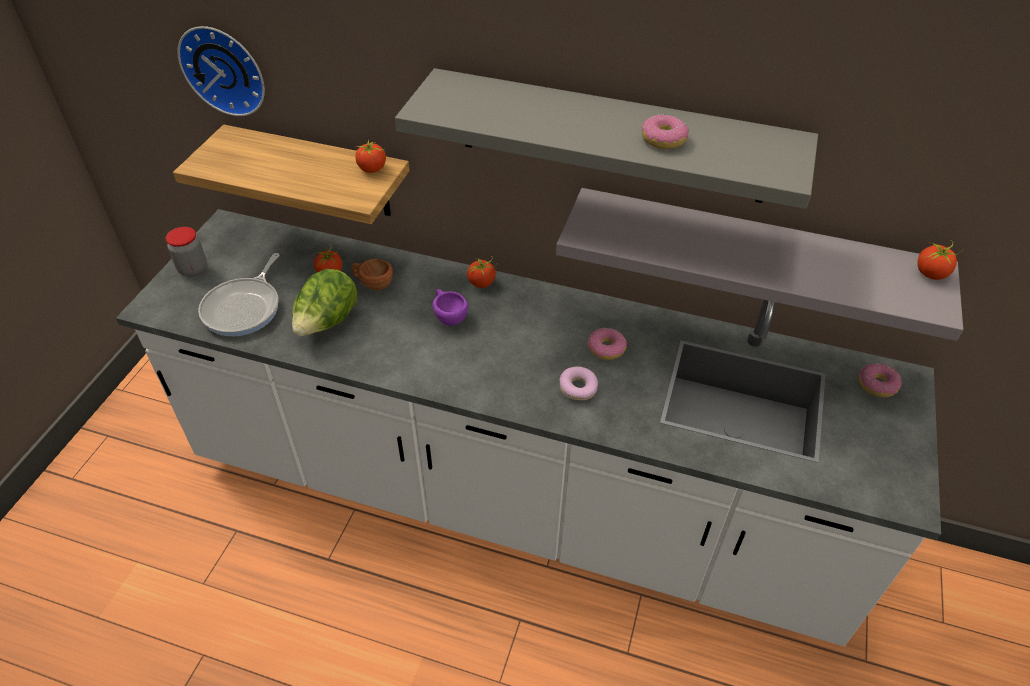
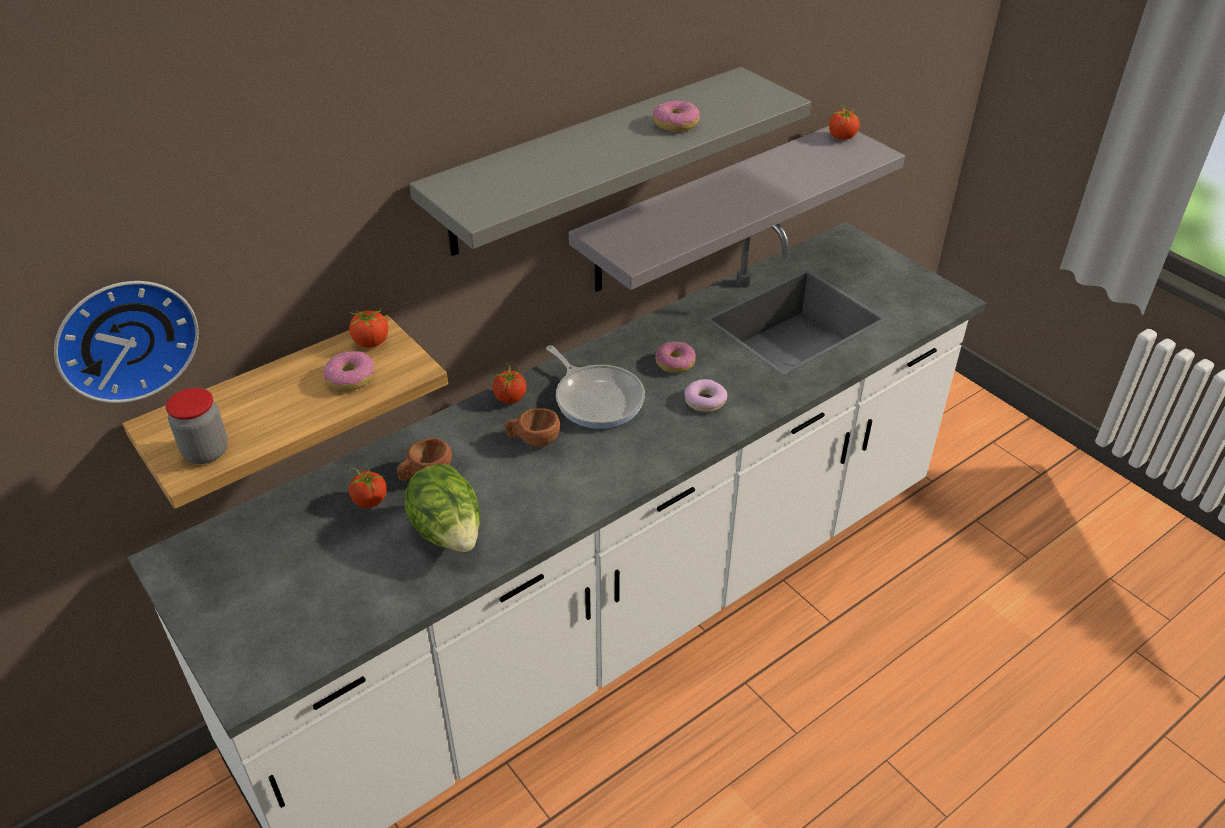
camera: 55 degrees left, 5 degrees down
(193, 269) = (220, 620): jar -> jar (206, 452)
(244, 308) = (348, 595): frying pan -> frying pan (597, 398)
(448, 316) = (533, 440): purple cup -> brown cup
(877, 385) = (839, 253): donut -> donut (351, 378)

